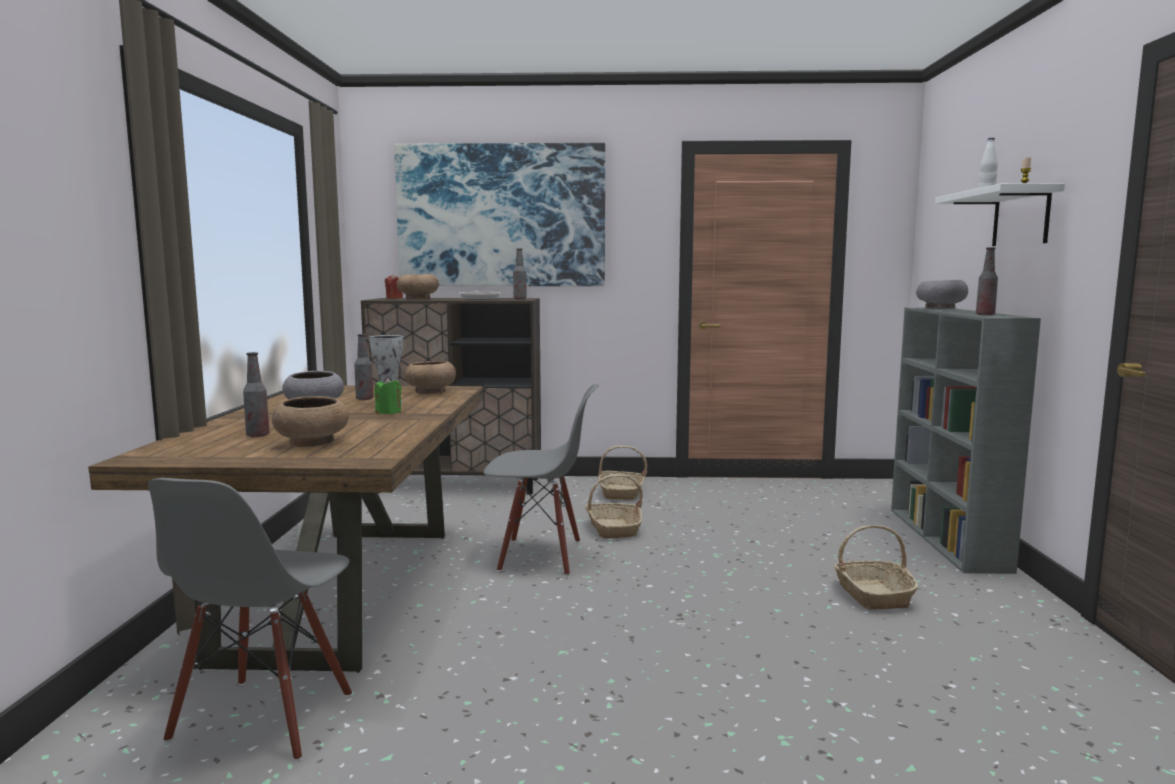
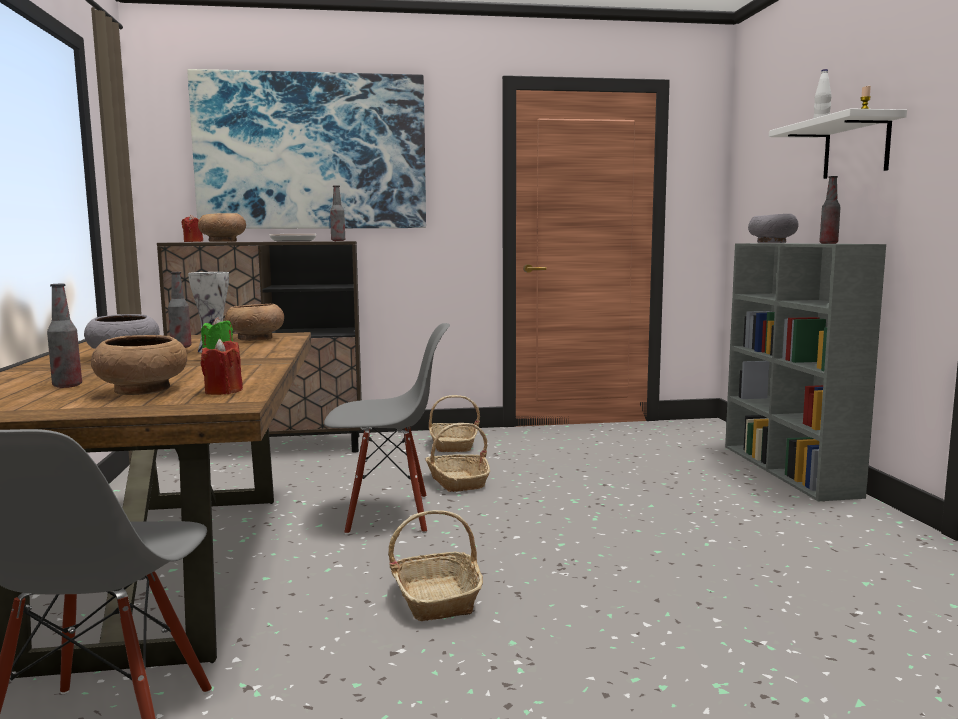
camera: 10 degrees left, 0 degrees up
(374, 447) = (223, 391): none -> red candle
(872, 594) = (743, 528): basket -> basket (436, 598)

